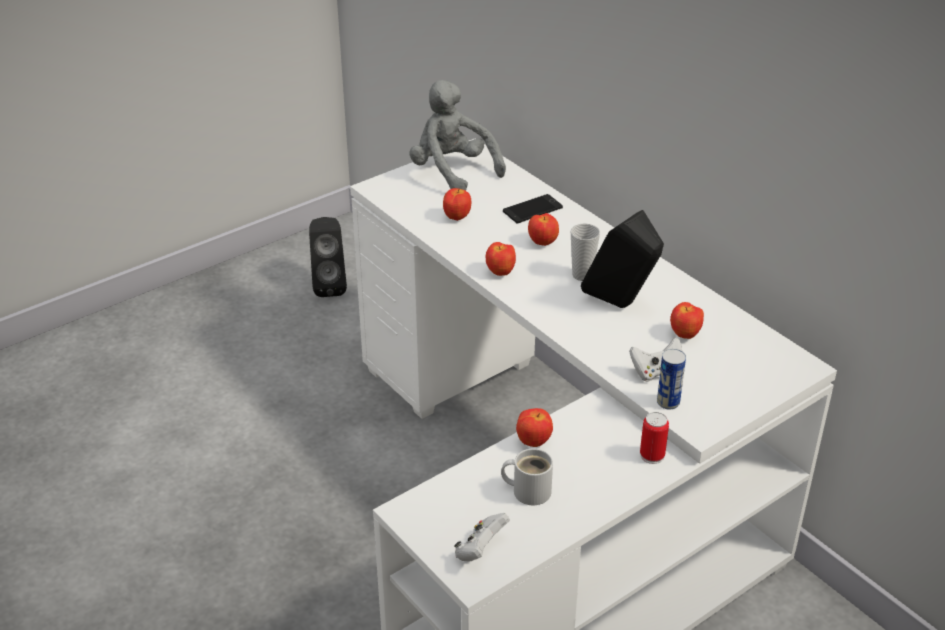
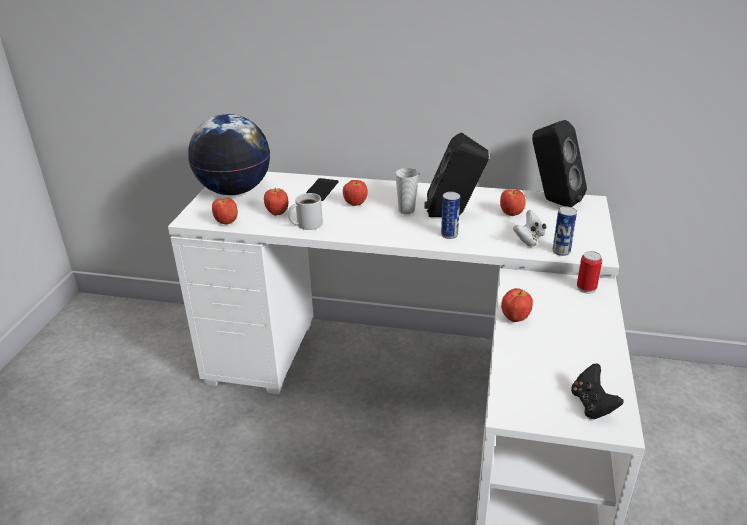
camera: 40 degrees left, 5 degrees down
(329, 286) = (113, 345): black speaker -> black speaker (552, 201)
(452, 172) = (235, 191): grey plush toy -> globe
(480, 550) = (592, 404): white game controller -> black game controller
(501, 273) = (355, 231): apple -> apple (227, 222)
(528, 490) = (557, 348): white mug -> white mug (307, 224)
(583, 324) = (449, 235): none -> can

